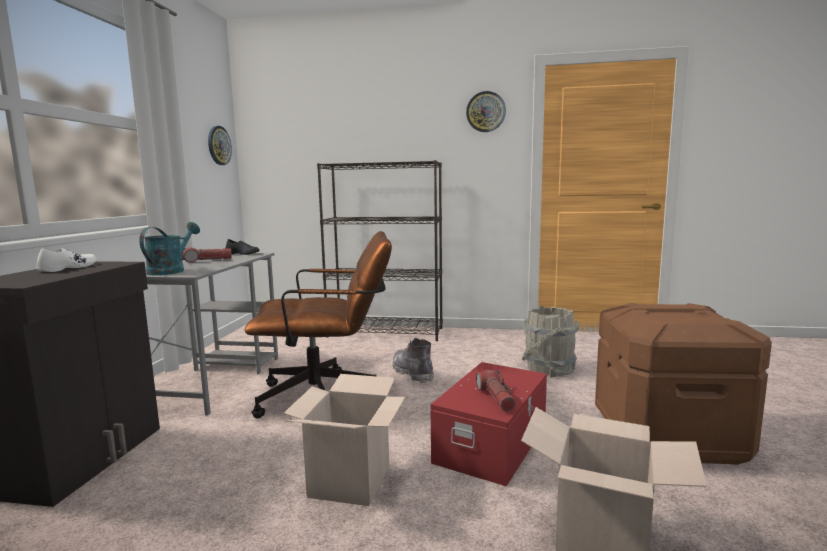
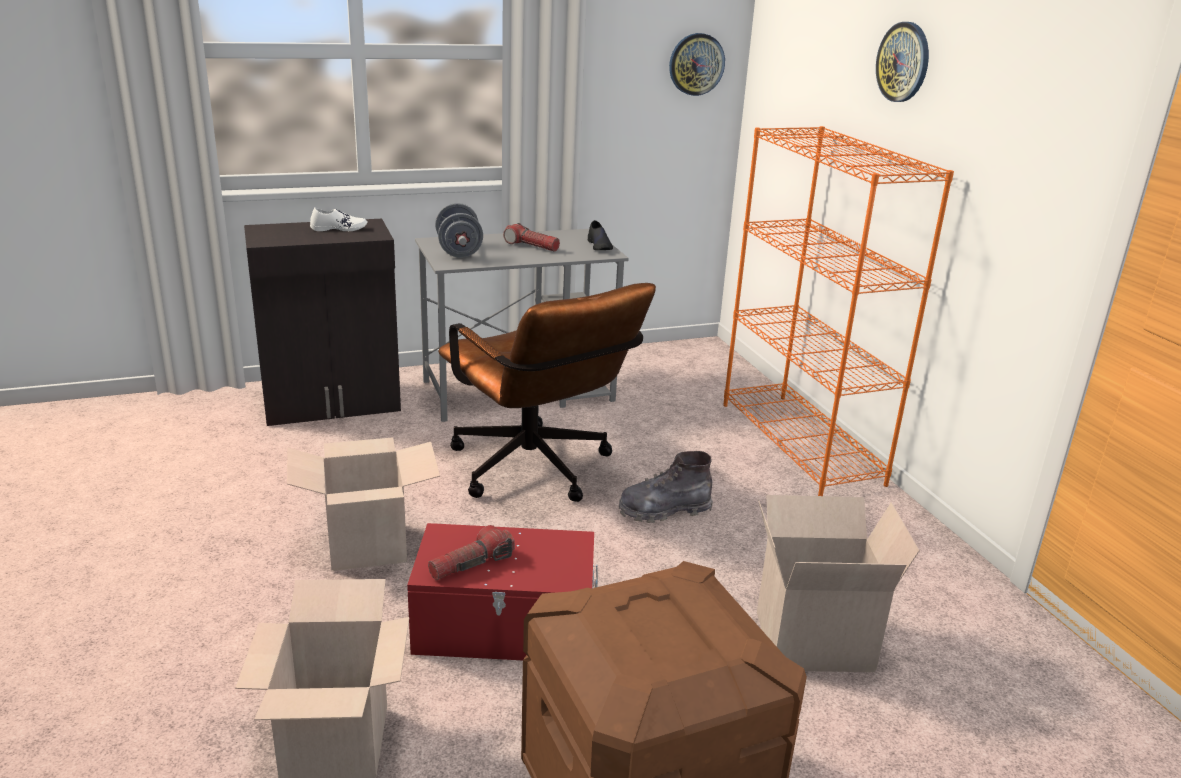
camera: 60 degrees right, 15 degrees up
(171, 270) = (459, 251): turquoise watering can -> grey dumbbell
(386, 332) = (801, 443): black bookcase -> orange bookcase
(412, 373) = (664, 510): grey boot -> grey boot turned 135 degrees counterclockwise
(485, 112) = (1057, 79): wall clock -> wall clock (903, 62)
(549, 369) = (814, 639): grey bucket -> cardboard box

